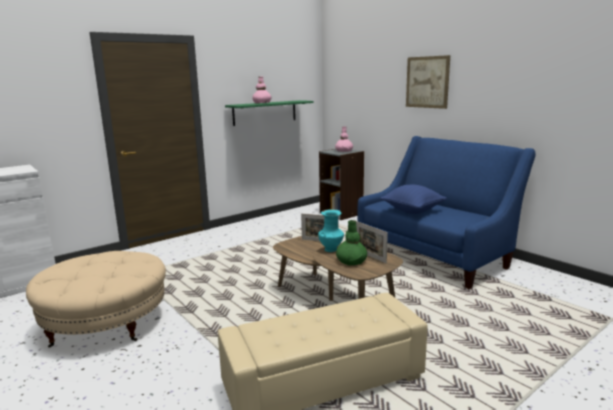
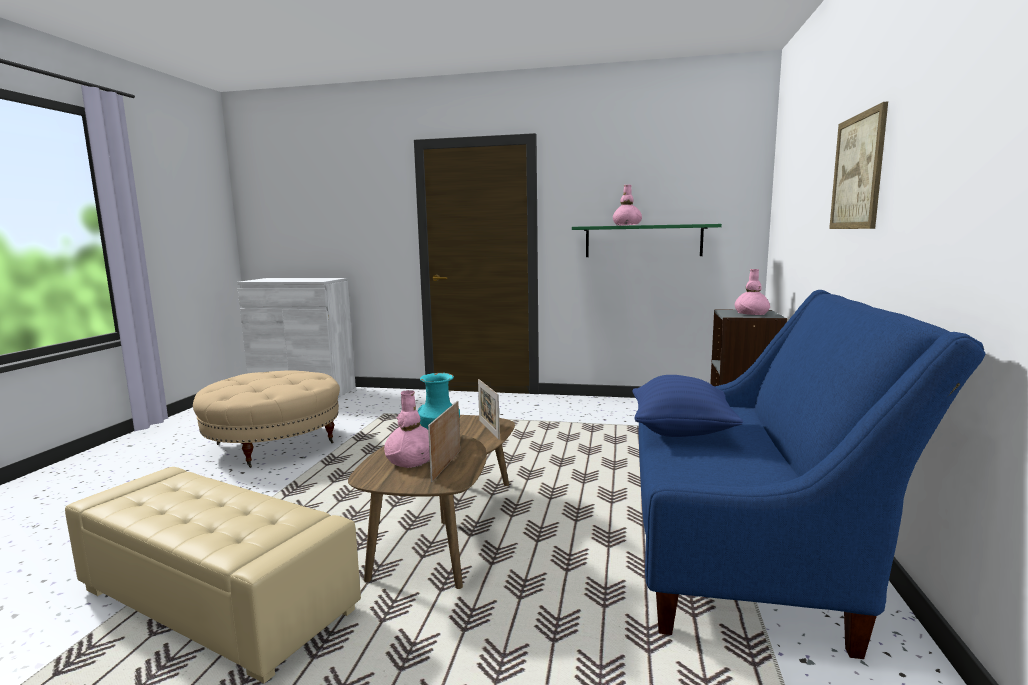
camera: 50 degrees right, 5 degrees down
(351, 261) = (411, 460): green vase -> pink vase

